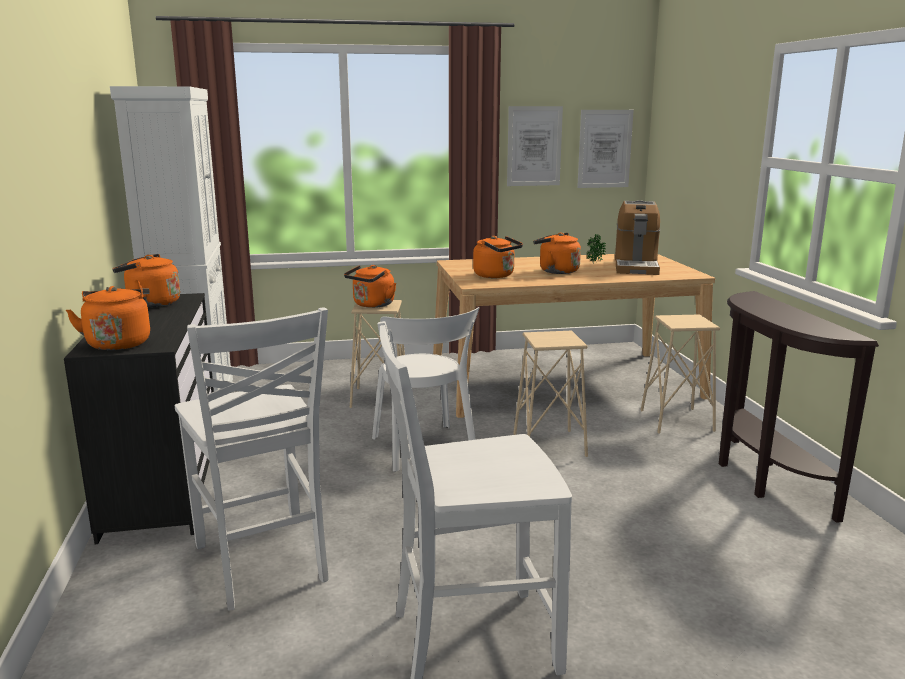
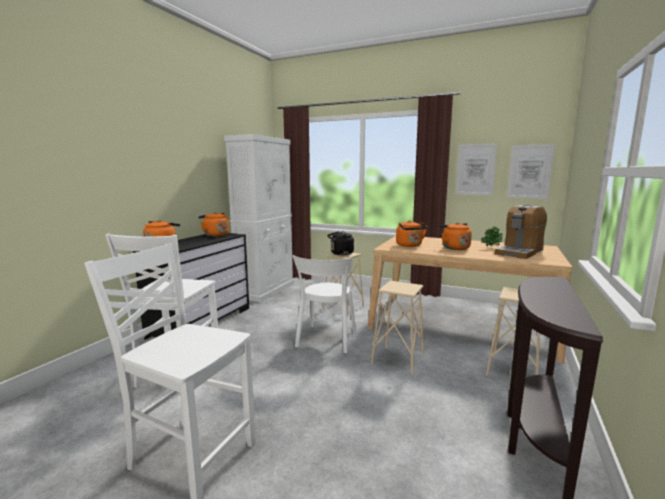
camera: 35 degrees right, 5 degrees down
(372, 305) = (340, 254): orange kettle -> black kettle

